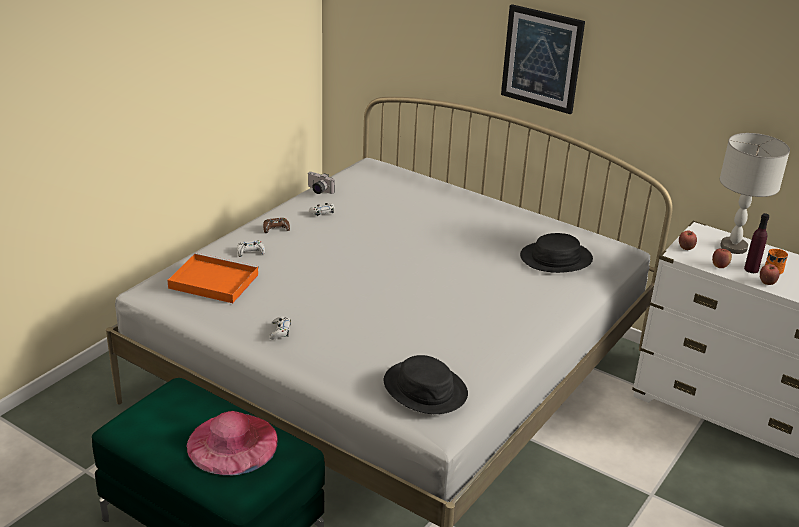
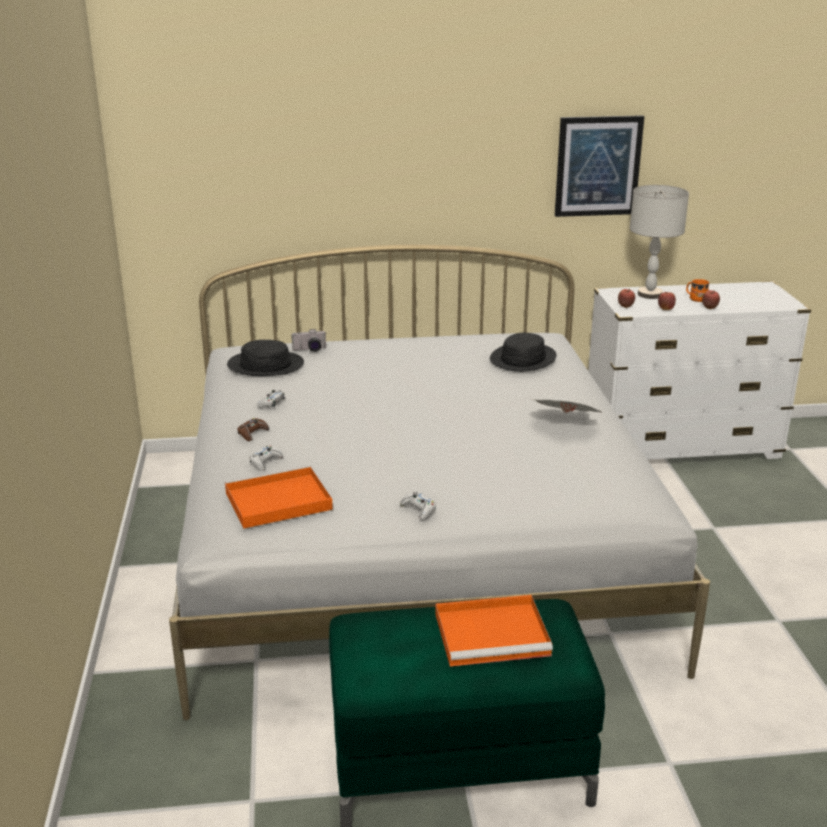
camera: 40 degrees left, 5 degrees down
(232, 443) = (494, 634): pink hat -> orange tray
(318, 191) = (233, 387): camera -> camera (309, 350)
(425, 388) = (608, 490): black hat -> black hat (265, 365)
(491, 324) = (566, 423): none -> newspaper
(542, 58) = (413, 175): picture -> picture (598, 166)
(751, 269) = (685, 304): purple bottle -> none

